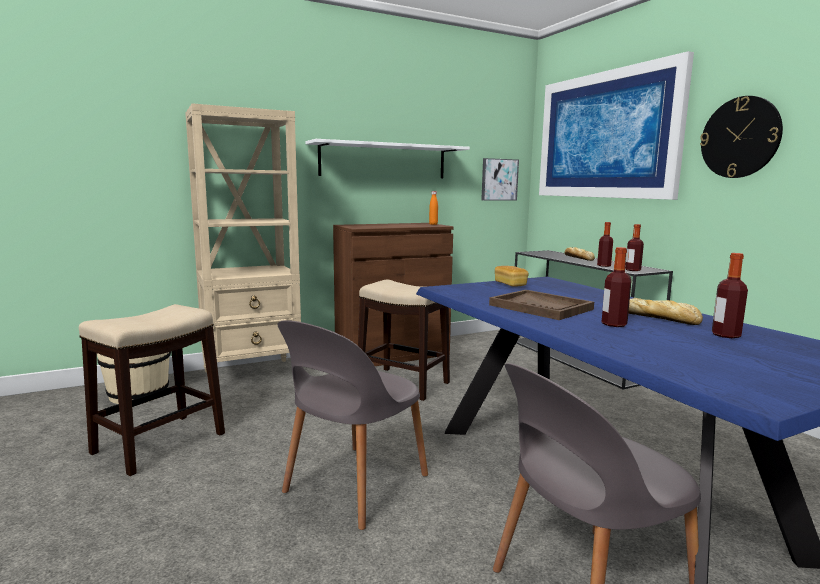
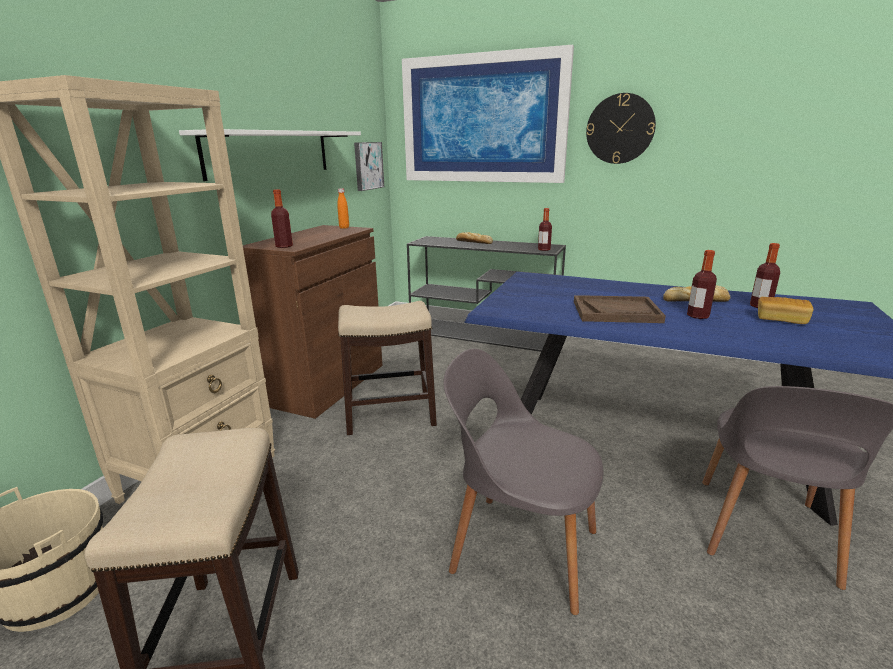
camera: 40 degrees left, 10 degrees up
(354, 485) = (520, 548): grey chair -> grey chair turned 120 degrees clockwise
(510, 284) = (523, 289): bread -> bread (781, 320)
(604, 265) = (514, 248): bottle -> bottle (284, 246)

